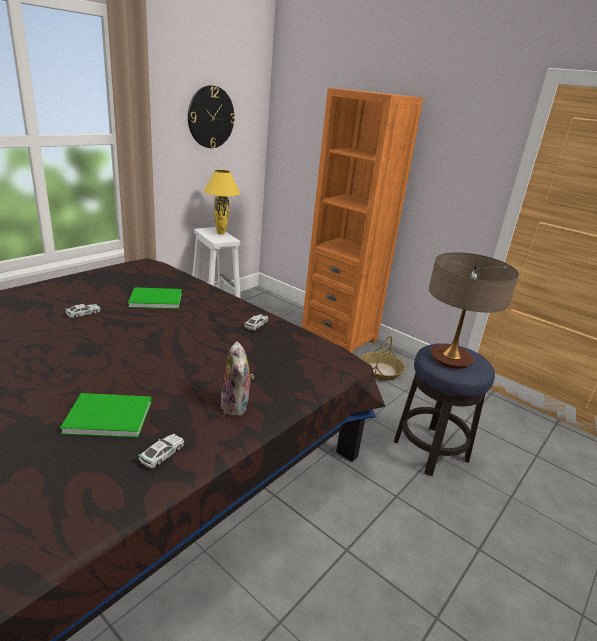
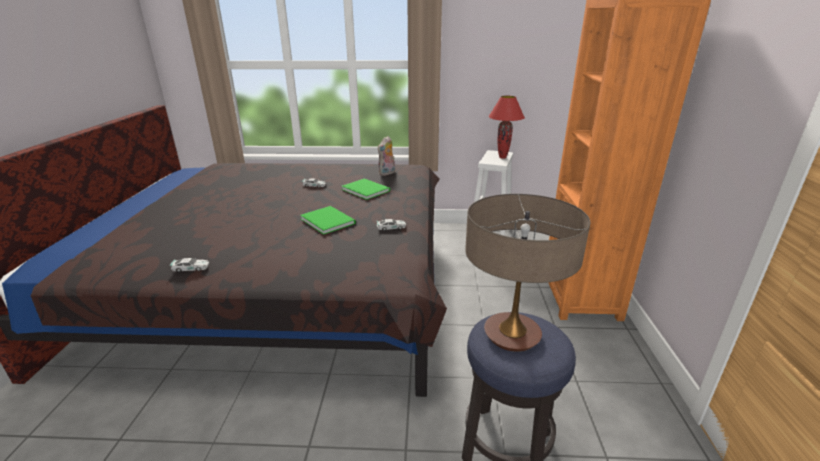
camera: 55 degrees right, 0 degrees up
(107, 415) = (214, 238): green book -> green book (328, 220)
(211, 117) = (518, 45): wall clock -> none
(221, 233) = (502, 157): yellow table lamp -> red table lamp
(237, 406) = (268, 267): plush toy -> plush toy (387, 173)
(381, 371) = (578, 348): basket -> none

